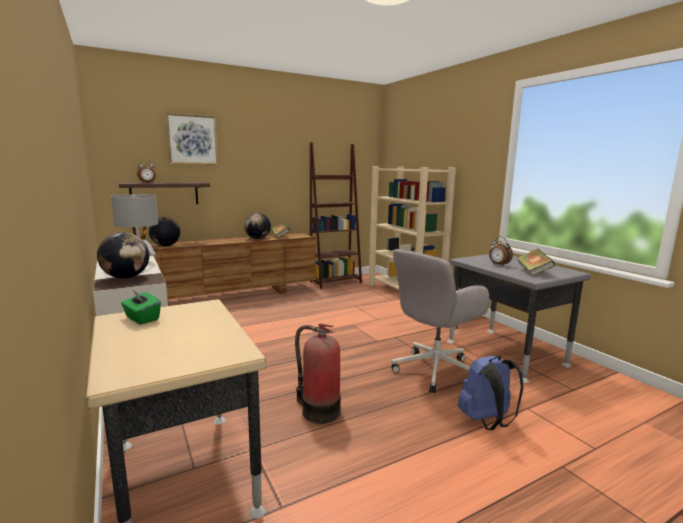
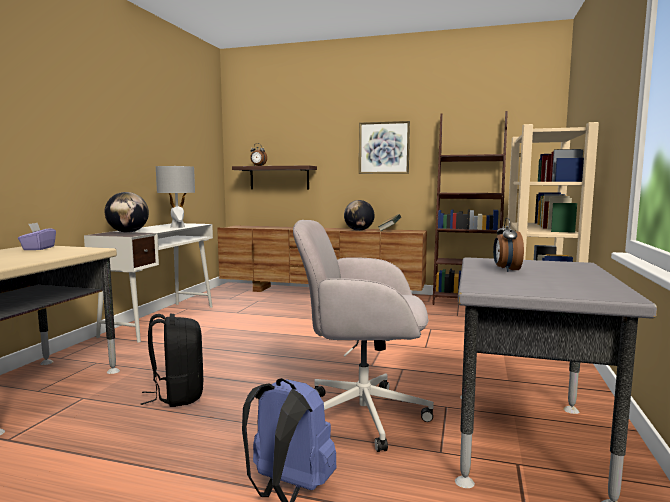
camera: 45 degrees right, 5 degrees down
(141, 318) = (38, 248): green tissue box -> purple tissue box
(165, 246) = (266, 228): globe -> none
(192, 139) = (307, 122): picture -> picture (384, 148)
(318, 410) = (177, 396): fire extinguisher -> black backpack
(533, 272) = (523, 283): book -> none

